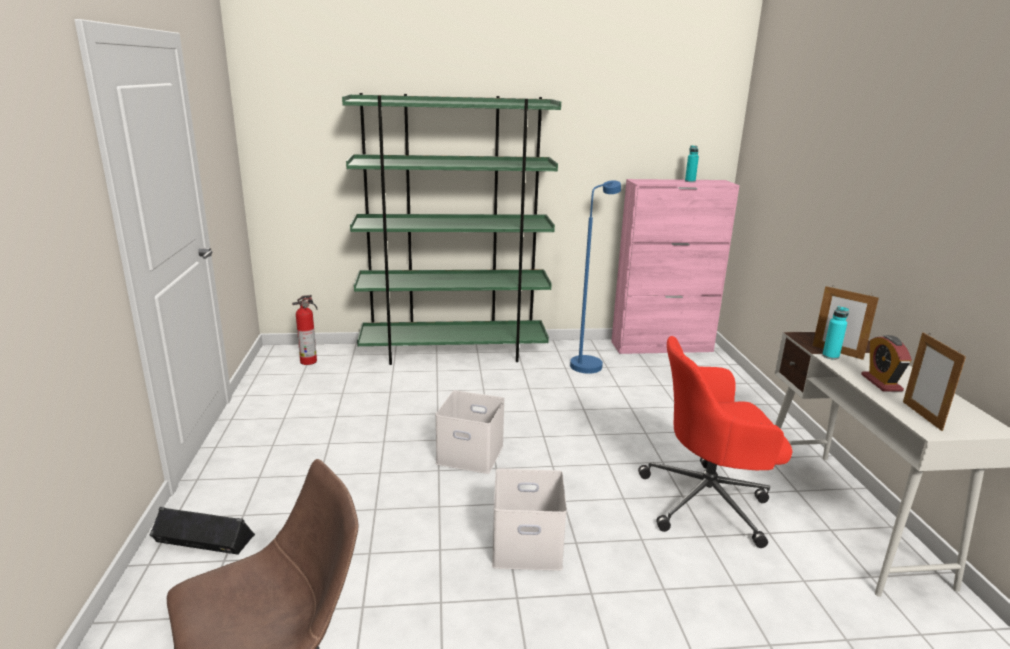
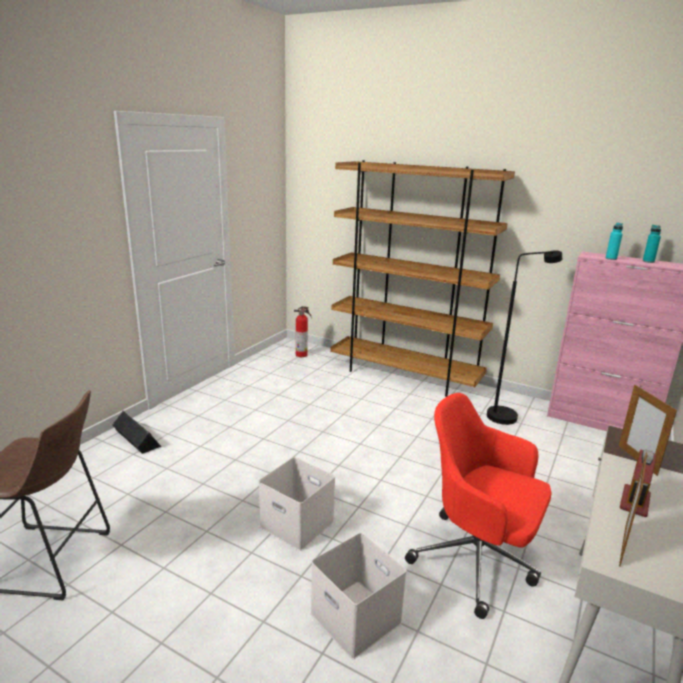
camera: 35 degrees right, 0 degrees up
(454, 352) = (405, 376): green bookcase -> brown bookcase
(472, 454) = (333, 449): white storage box -> white storage box (358, 617)
(588, 363) = (508, 415): blue floor lamp -> black floor lamp
(830, 356) = (621, 460): turquoise bottle -> turquoise bottle (611, 259)

